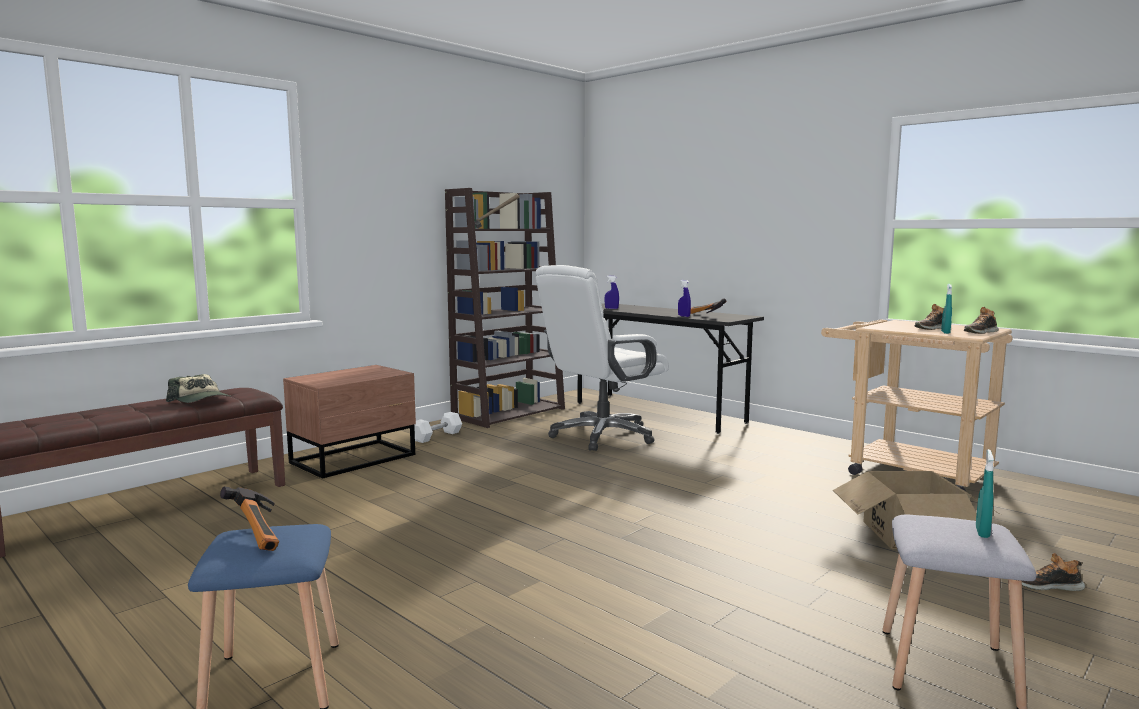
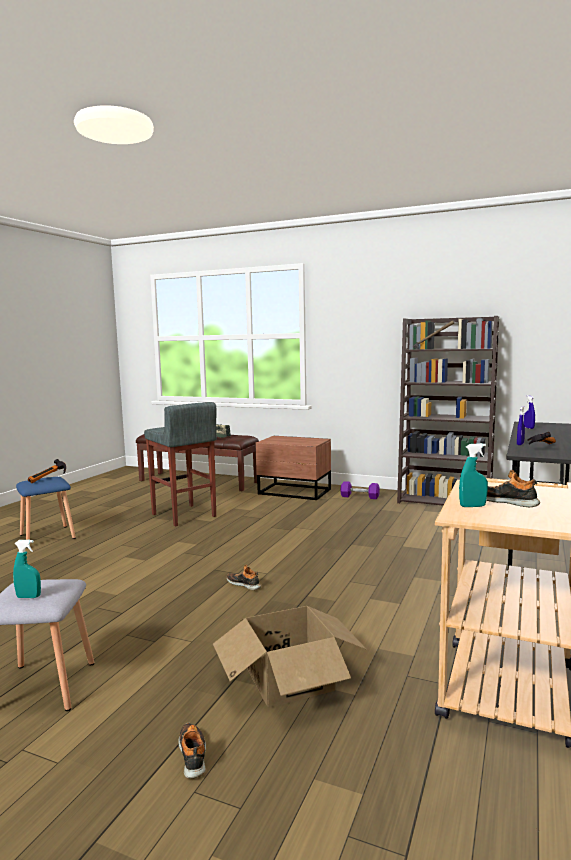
camera: 70 degrees right, 0 degrees up
(348, 536) = (183, 515): none -> grey stool
(437, 436) = (359, 497): white dumbbell -> purple dumbbell
(602, 436) = (428, 534): white office chair -> none
(980, 332) = (507, 519): shoe -> shoe (244, 584)

